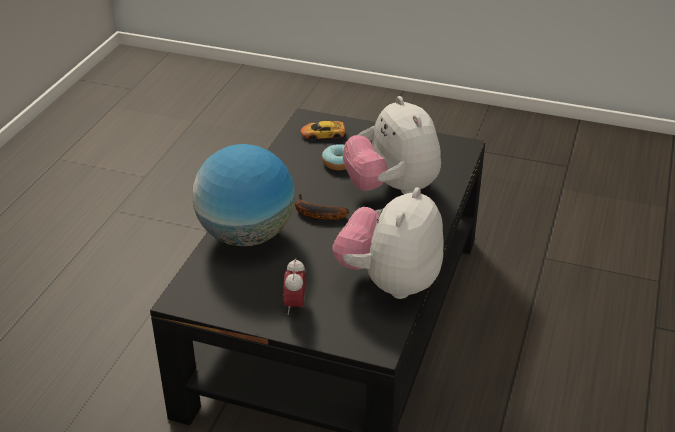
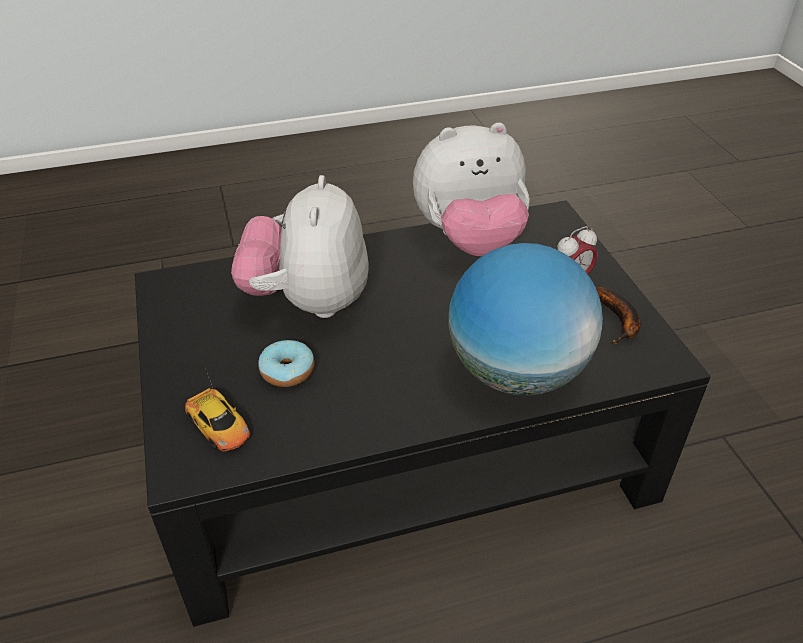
camera: 125 degrees left, 5 degrees up
(316, 214) = (417, 337): banana -> banana (618, 321)
(392, 189) = (308, 301): plush toy -> plush toy turned 150 degrees clockwise

